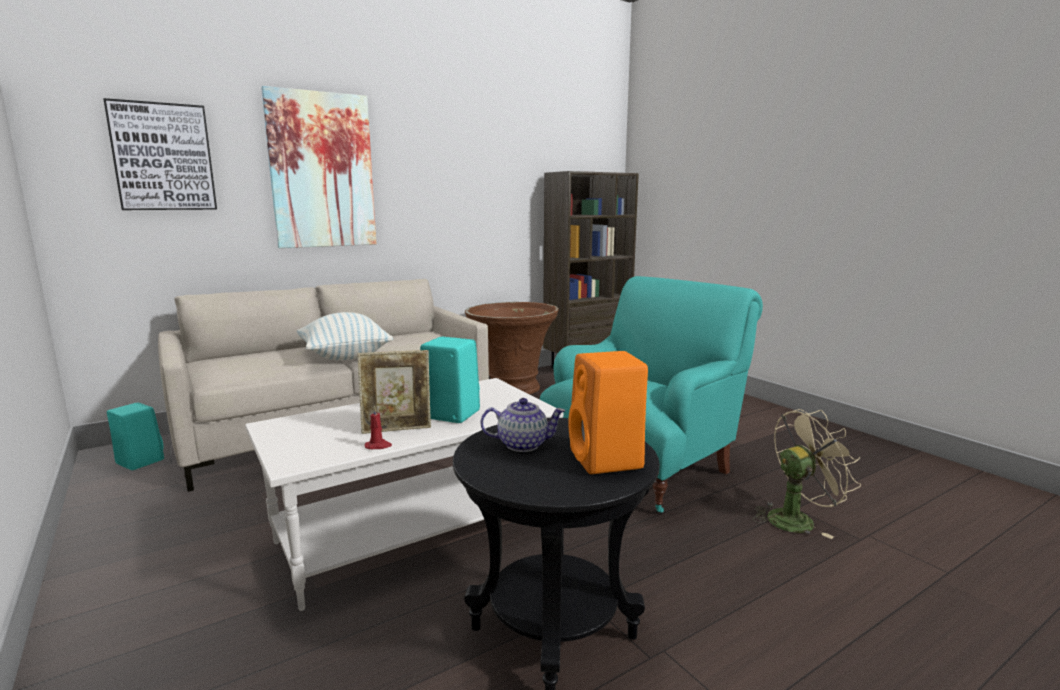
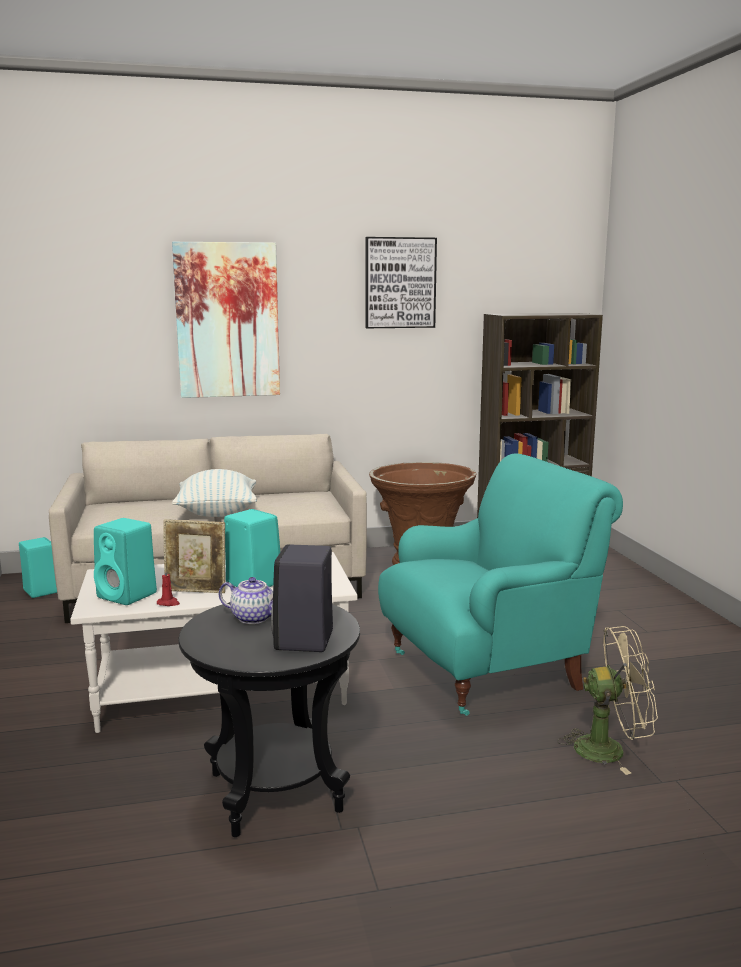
camera: 20 degrees right, 0 degrees up
(163, 157) = (83, 313): picture -> picture (400, 283)
(323, 444) = (128, 595): none -> turquoise speaker
(607, 460) = (304, 641): orange speaker -> black speaker

